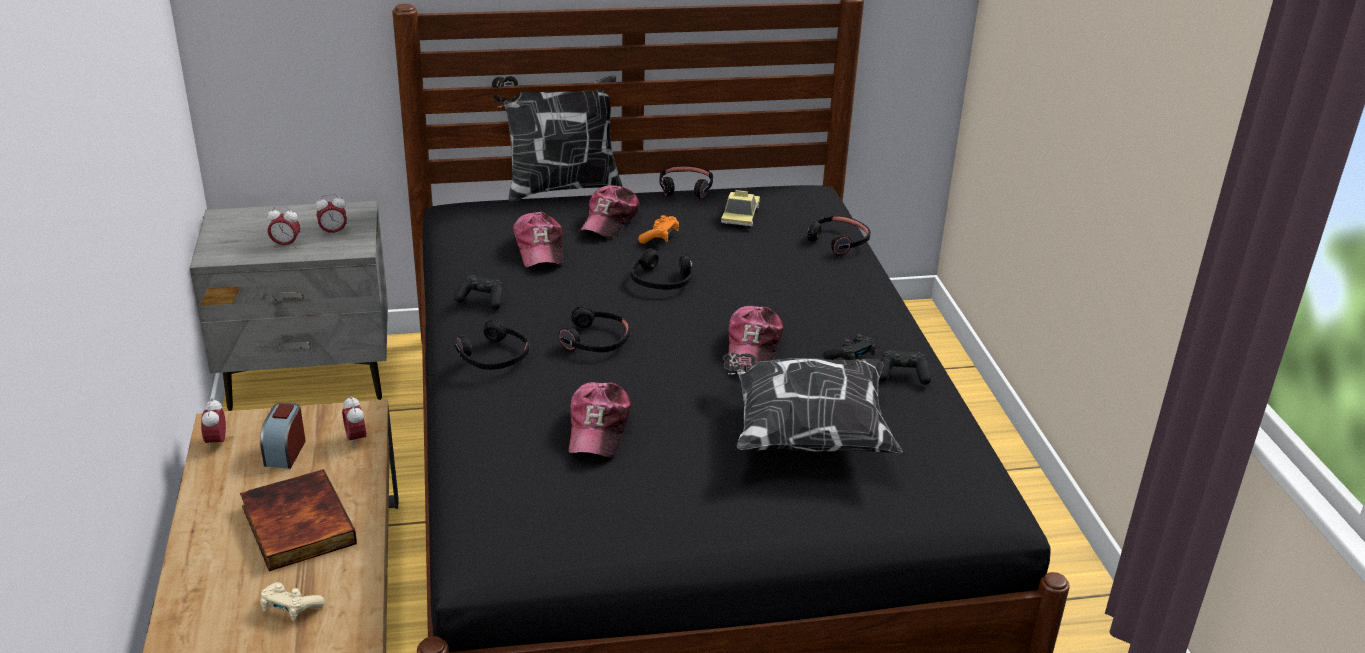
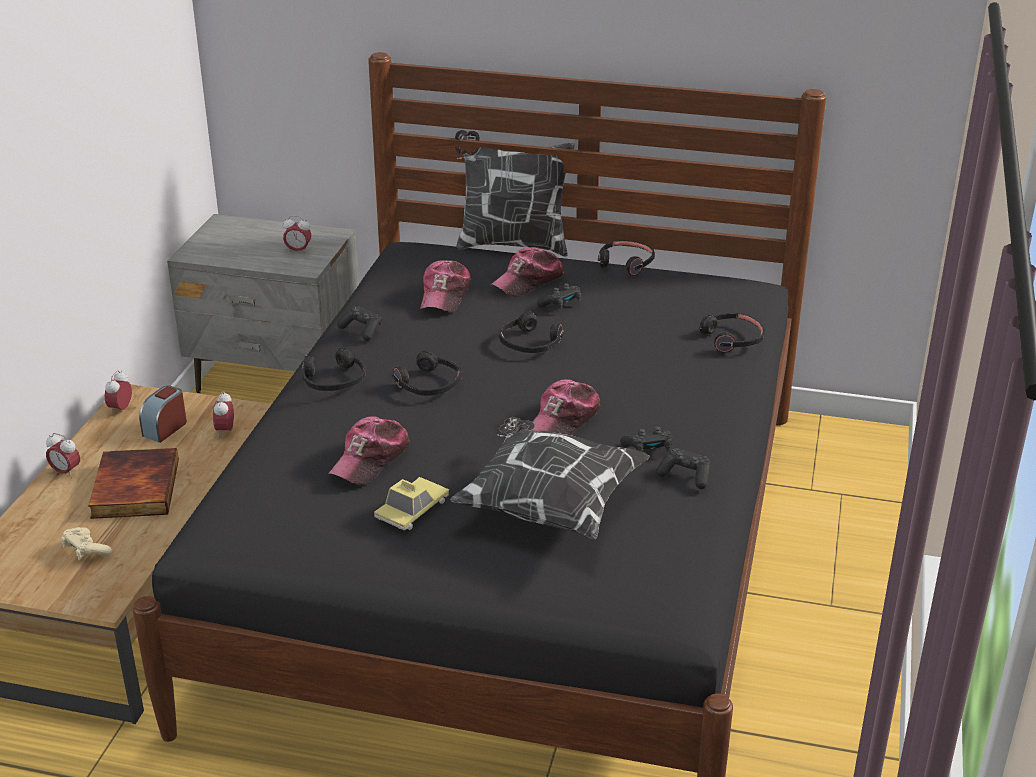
camera: 25 degrees right, 0 degrees up
(286, 245) = (253, 255): alarm clock -> alarm clock (66, 472)
(659, 237) = (561, 304): orange game controller -> black game controller
(740, 215) = (655, 297): toy car -> toy car (412, 509)

